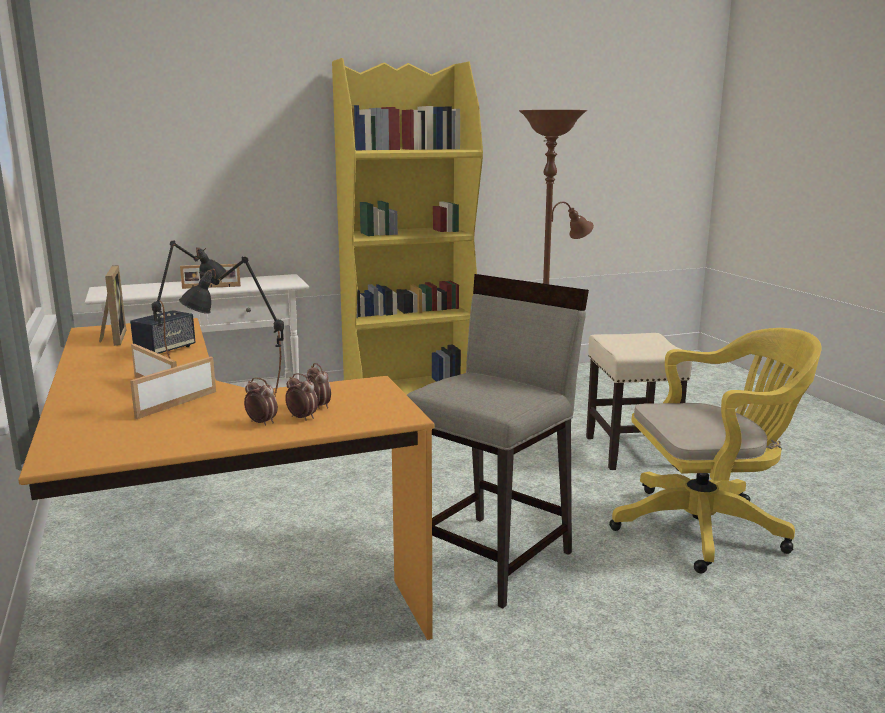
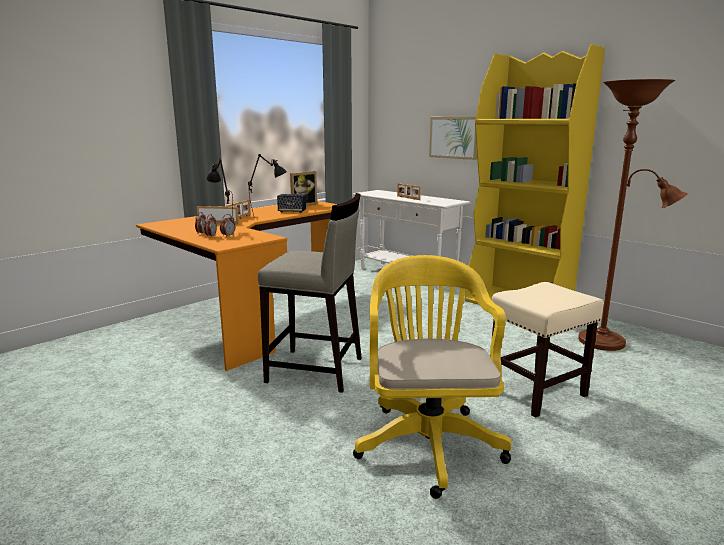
camera: 65 degrees right, 0 degrees up
(248, 180) = (454, 137): none -> picture
(706, 528) = (428, 441): yellow office chair -> yellow office chair turned 150 degrees counterclockwise

